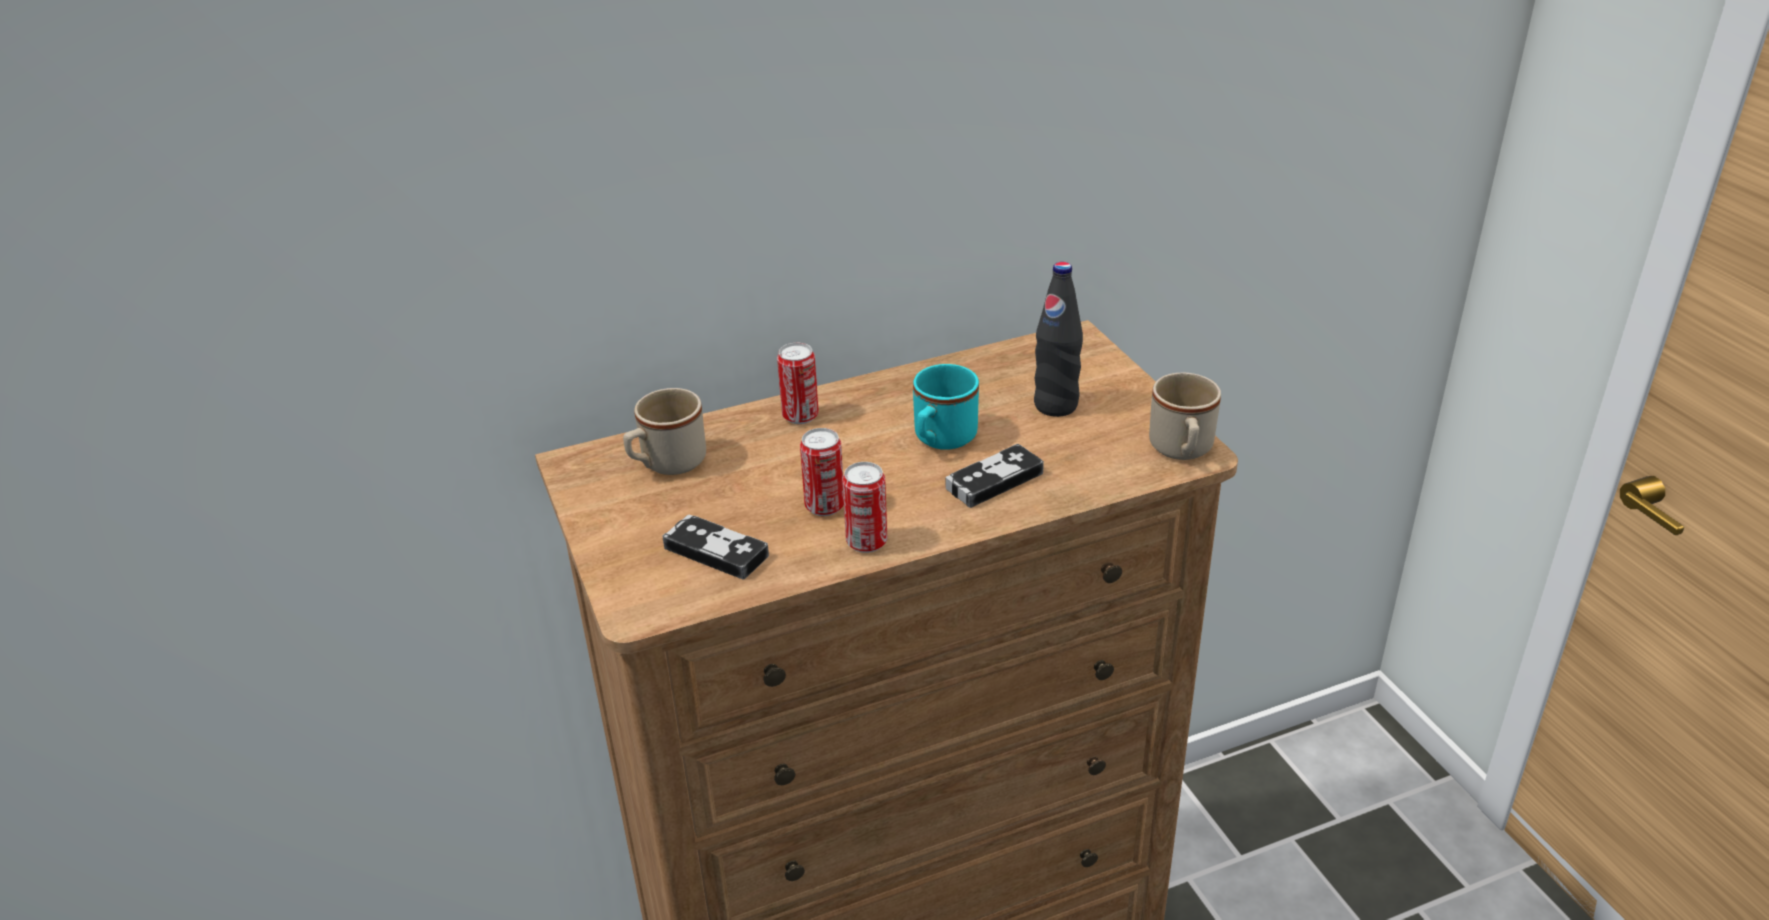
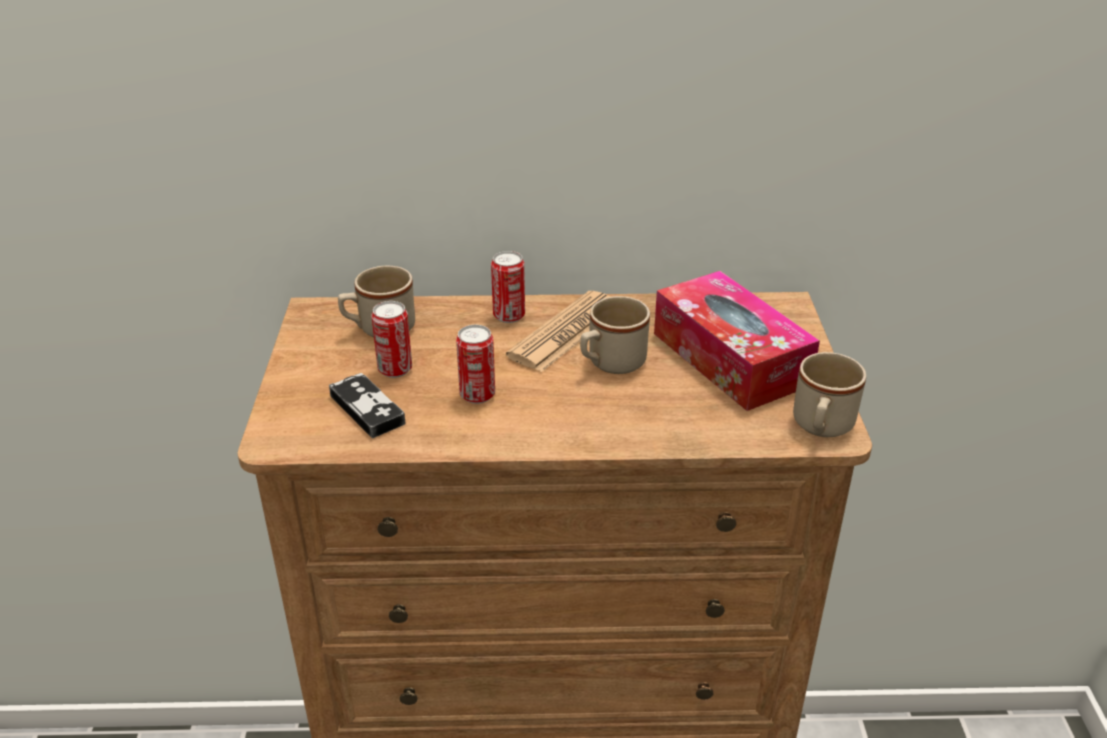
camera: 20 degrees right, 0 degrees up
(866, 542) = (490, 434): can -> can (395, 369)
(873, 419) = (566, 332): none -> newspaper
(941, 440) = (610, 364): turquoise mug -> beige mug
(994, 481) = (633, 410): game controller -> none
(1056, 405) = (730, 359): black bottle -> tissue box

